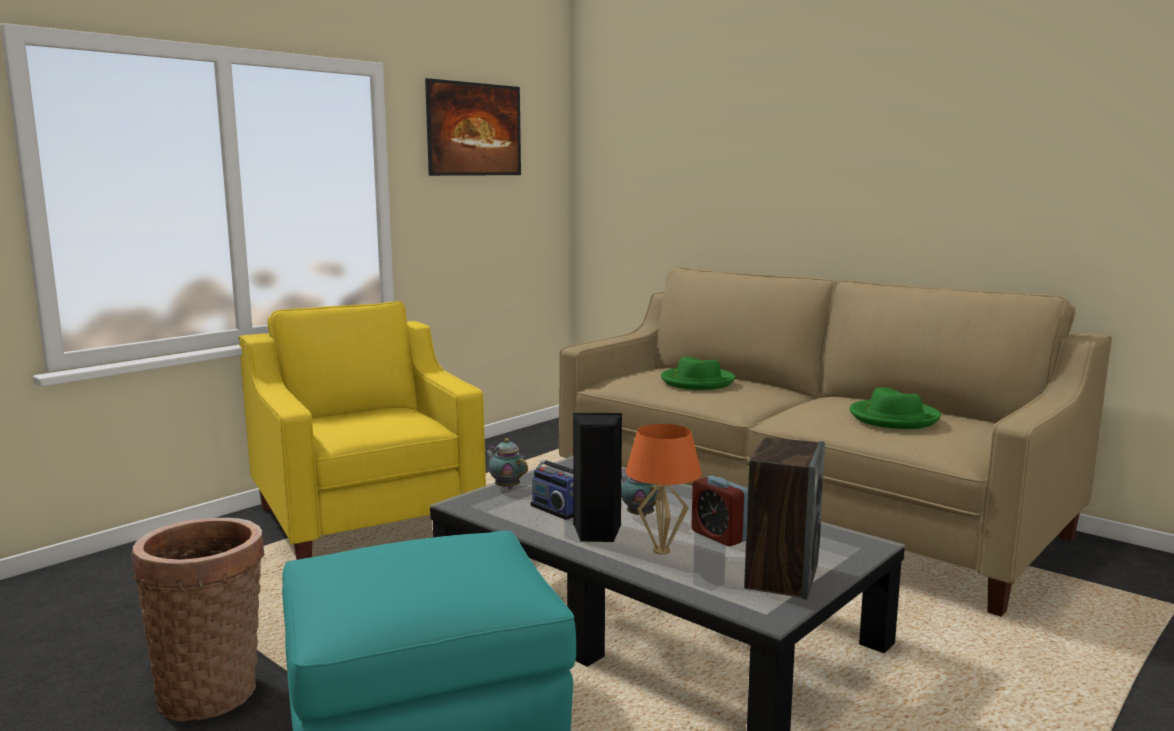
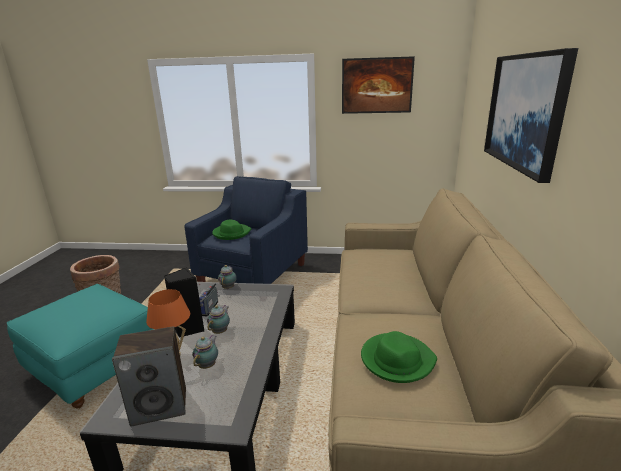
camera: 55 degrees right, 10 degrees up
(365, 521) = (254, 275): yellow armchair -> blue armchair
(697, 382) = (385, 270): green hat -> green hat (231, 233)
(719, 536) = (208, 365): alarm clock -> teapot
(781, 152) = (525, 111): none -> picture

